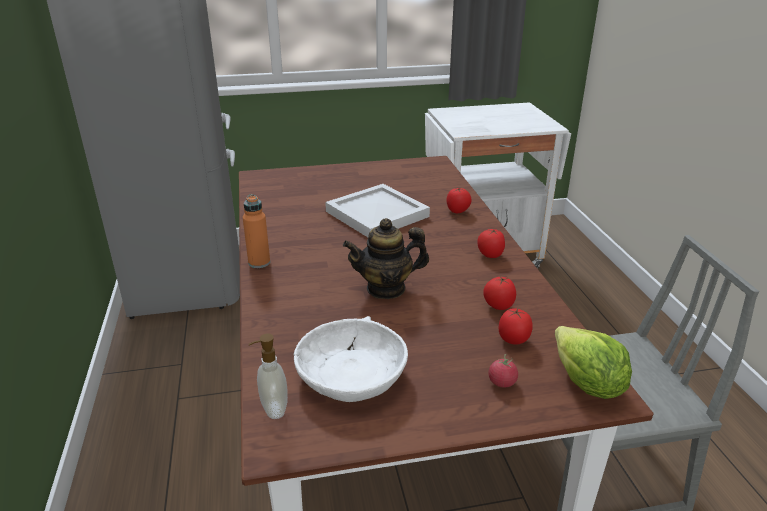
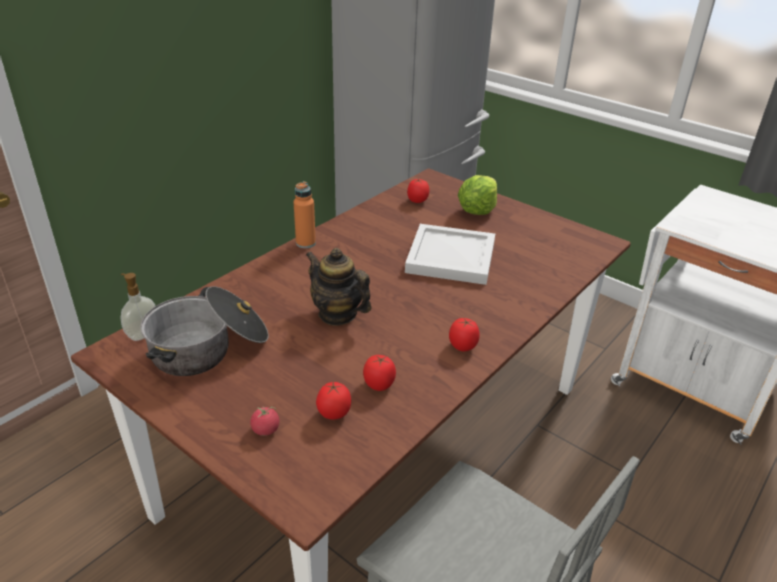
camera: 50 degrees right, 5 degrees up
(351, 373) = (209, 348): white bowl -> cooking pot
(458, 211) = (520, 295): tomato -> tomato (417, 201)
(586, 384) = (309, 483): lettuce -> lettuce (477, 210)

